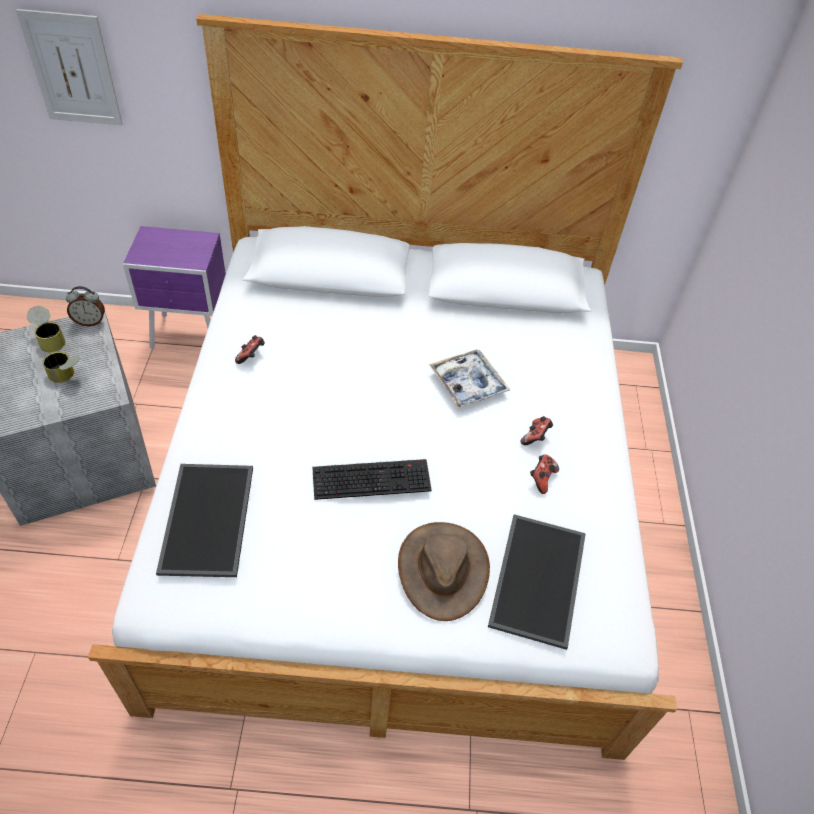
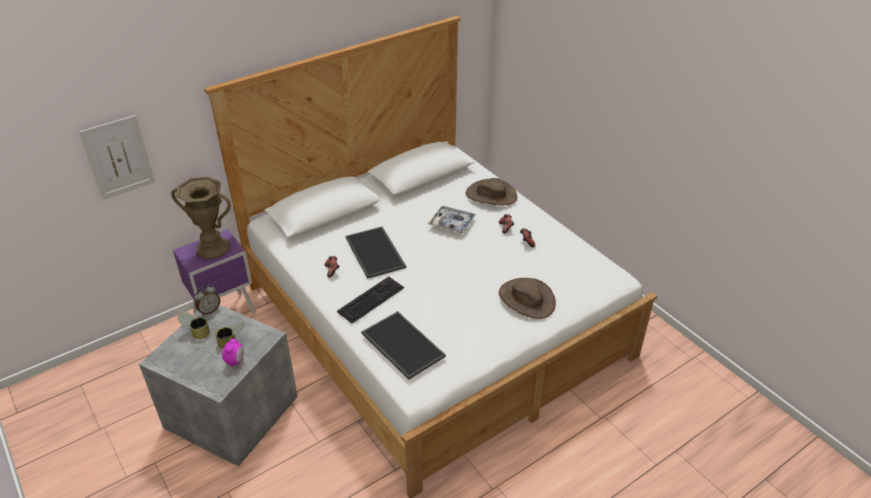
camera: 35 degrees left, 10 degrees down
(42, 403) = (235, 361): none -> alarm clock
(178, 247) = (212, 248): none -> brown vase
(372, 478) = (457, 284): keyboard -> keyboard (371, 299)
(540, 581) = (568, 279): tray -> tray (376, 252)
(569, 374) = (491, 195): none -> brown hat

